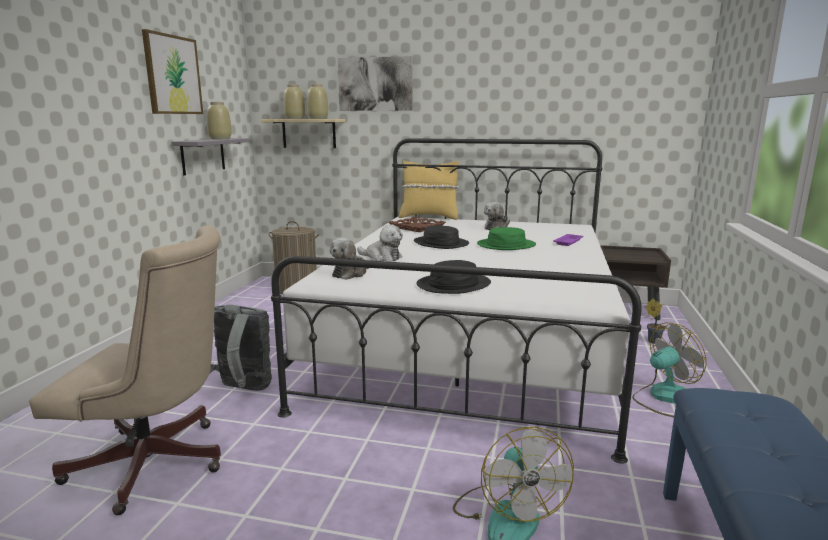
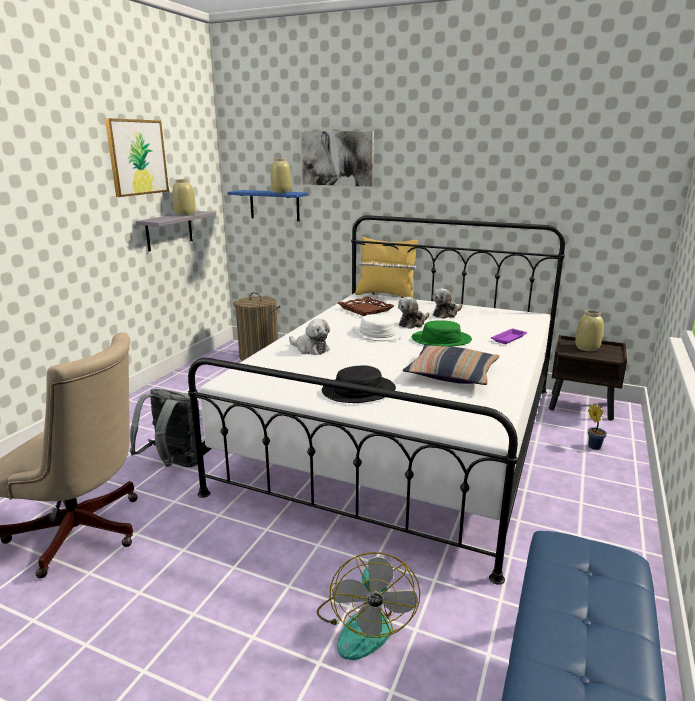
camera: 10 degrees right, 5 degrees up
(294, 118) = (259, 191): beige vase -> beige vase (586, 348)
(309, 133) = (274, 205): beige shelf -> blue shelf
(351, 273) = (271, 368): plush toy -> plush toy (412, 323)
(440, 243) = (377, 333): black hat -> white hat
(535, 268) = (451, 374): none -> pillow
(665, 398) = (575, 515): fan -> none

